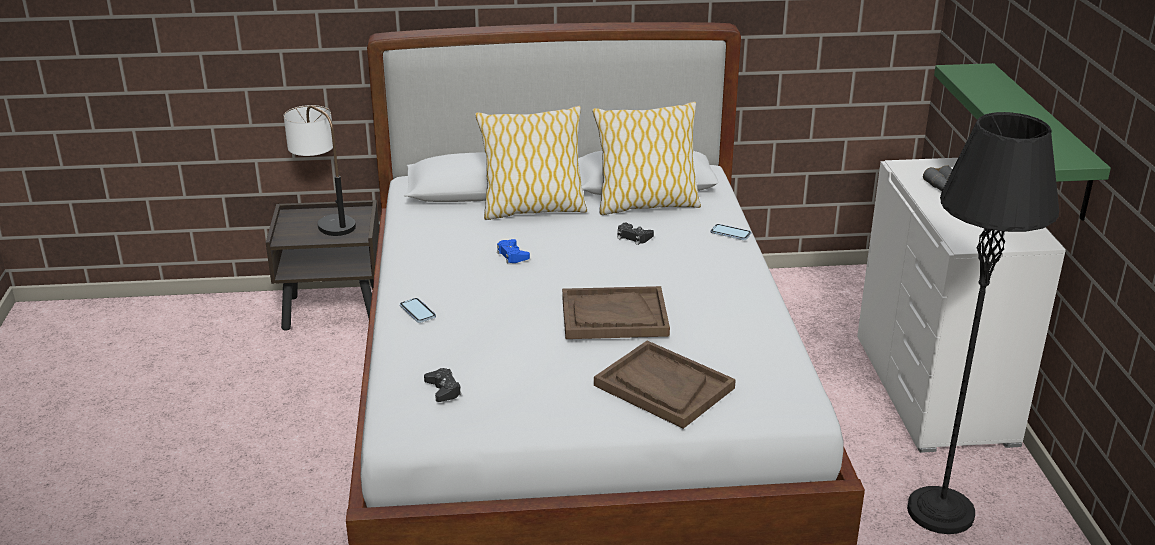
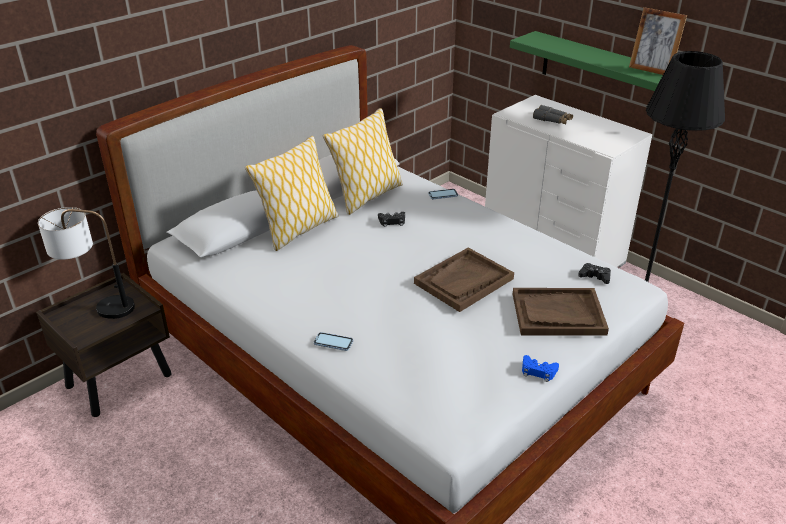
camera: 40 degrees left, 5 degrees up
(443, 390) = (443, 391): black game controller -> black game controller (595, 277)
(512, 255) = (335, 269): blue game controller -> blue game controller (538, 371)
(1058, 146) = (651, 70): none -> picture frame

